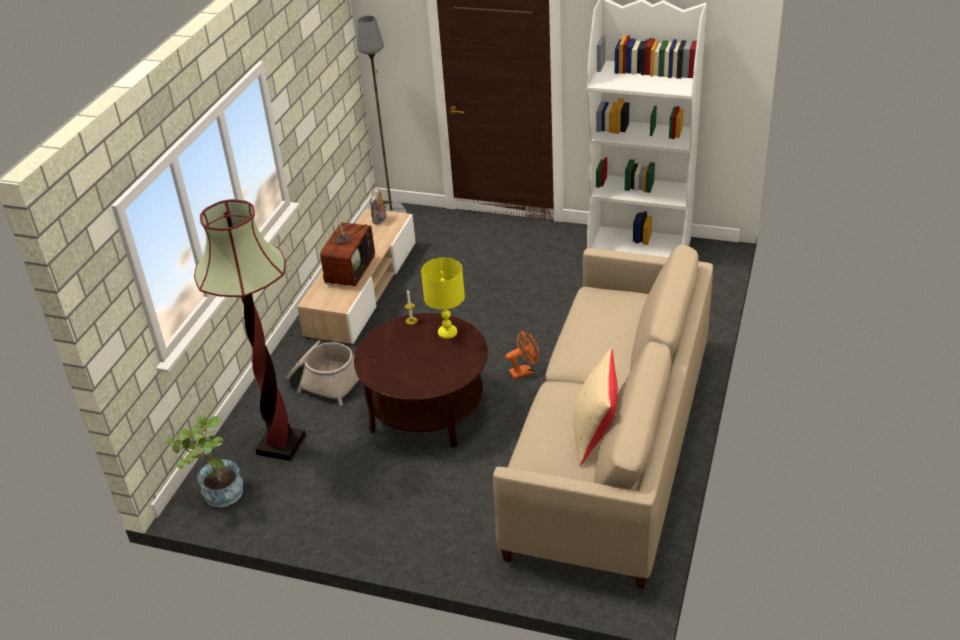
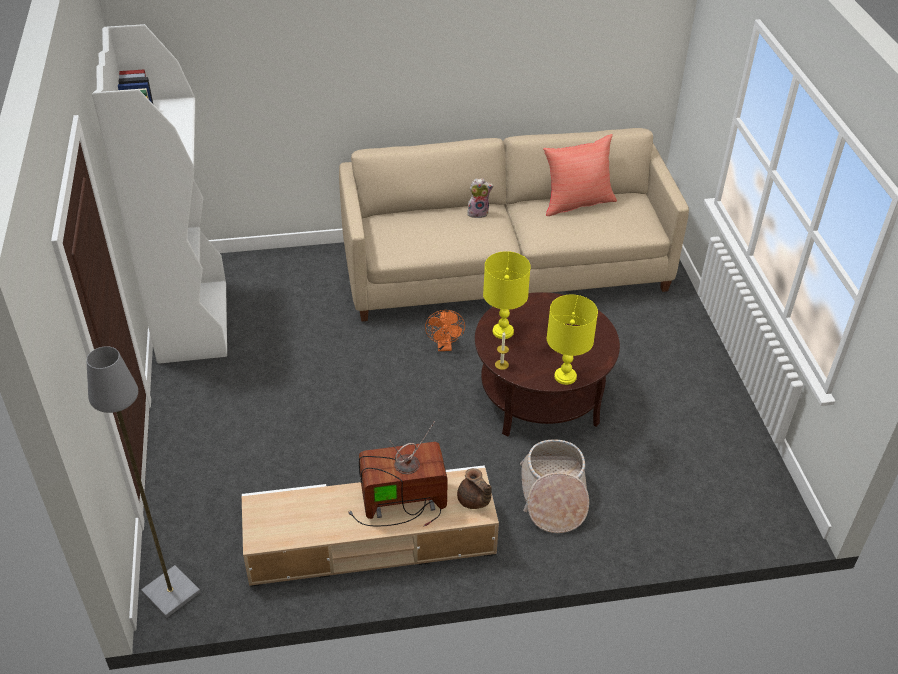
camera: 120 degrees left, 5 degrees up
(217, 494) = (760, 505): potted plant -> none
(281, 444) = (665, 487): floor lamp -> none
(323, 300) = (474, 501): none -> brown teapot
(372, 349) = (565, 376): none -> yellow table lamp
(380, 220) = (271, 522): plush toy -> plush toy (478, 213)
(524, 371) = (444, 346): orange fan -> orange fan turned 135 degrees counterclockwise
(595, 433) = (577, 203): beige pillow -> red pillow

